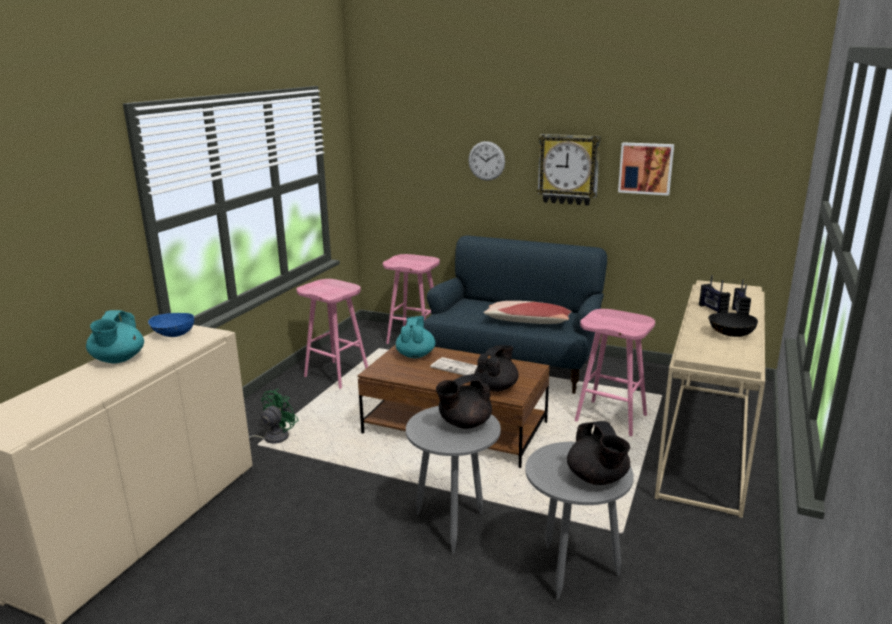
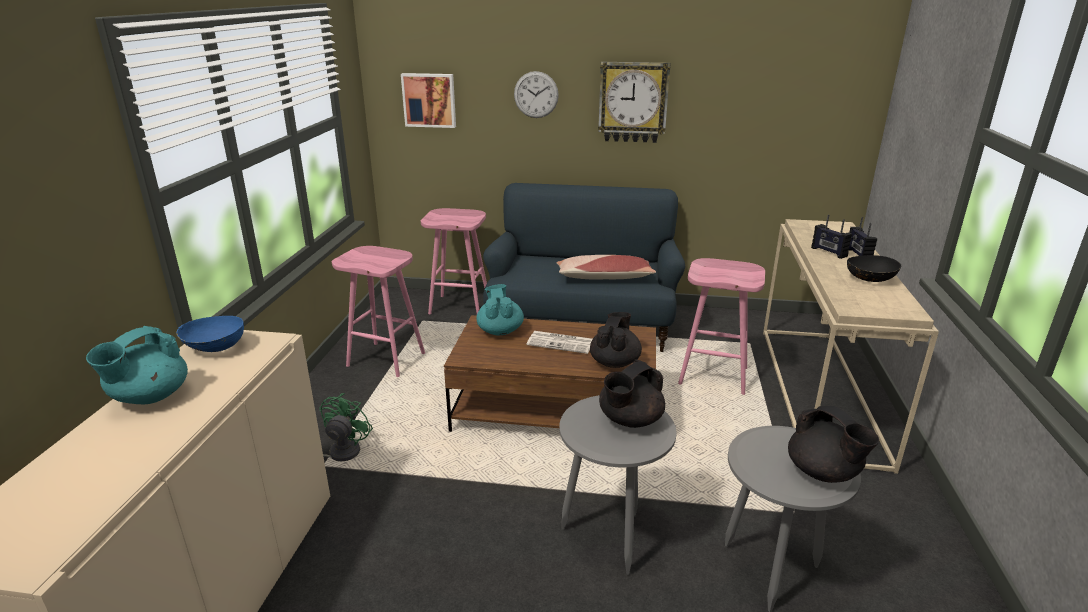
camera: 15 degrees left, 5 degrees up
(118, 360) = (149, 397): turquoise teapot -> turquoise teapot turned 45 degrees clockwise
(646, 168) = (720, 98): picture -> picture (429, 100)

